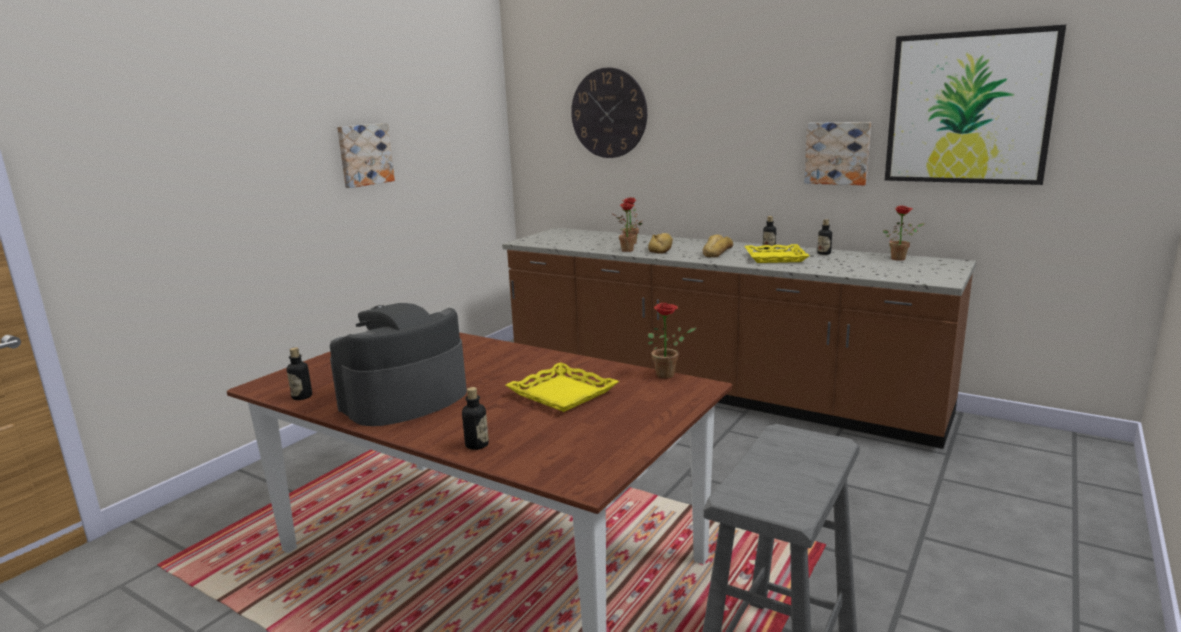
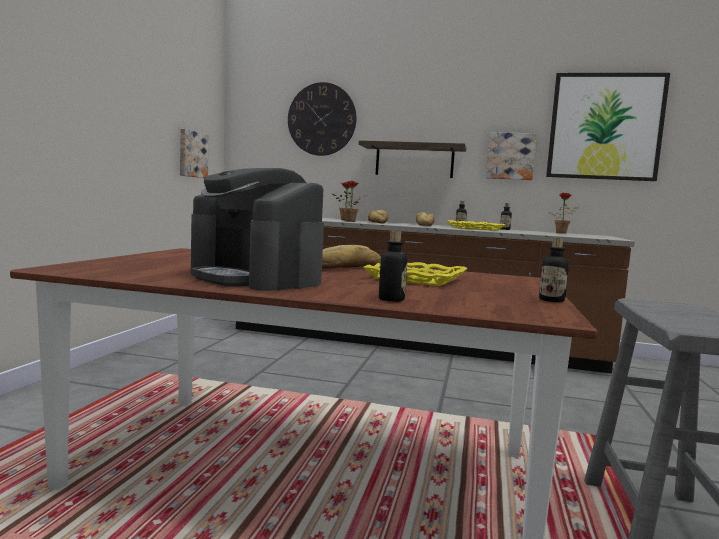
camera: 20 degrees left, 10 degrees down
(302, 397) = (124, 274): bottle -> bottle (551, 300)
(364, 154) = (117, 106): picture -> picture (192, 154)
(404, 399) = (256, 278): coffee machine -> coffee machine turned 75 degrees counterclockwise
(519, 367) = (345, 268): none -> bread
(669, 374) = (490, 274): potted plant -> none
(717, 162) = (414, 161): none -> shelf

